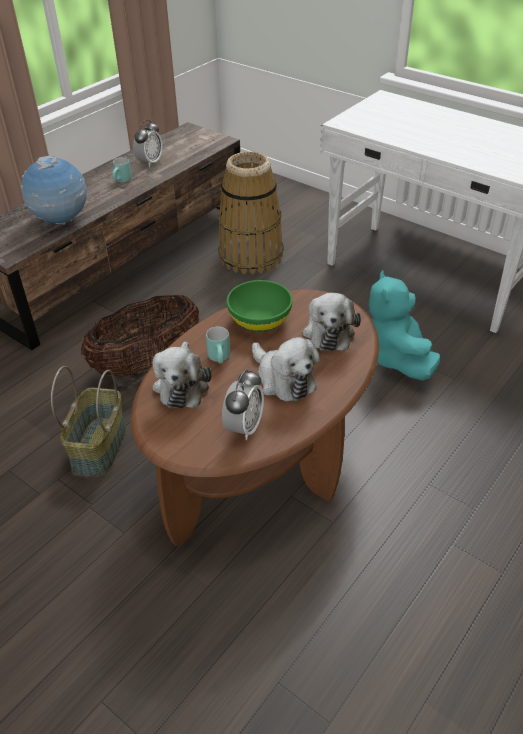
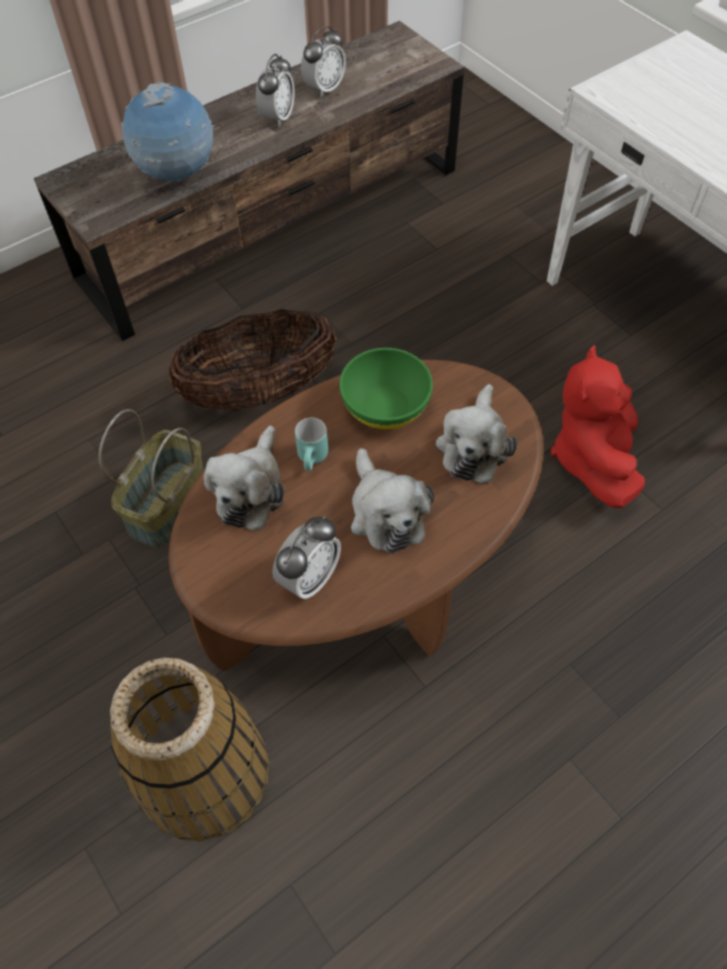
camera: 15 degrees right, 15 degrees up
(122, 181) = (277, 118): turquoise mug -> alarm clock
(250, 256) = (443, 246): basket -> basket (203, 772)
(397, 358) = (593, 458): turquoise plush toy -> red plush toy

